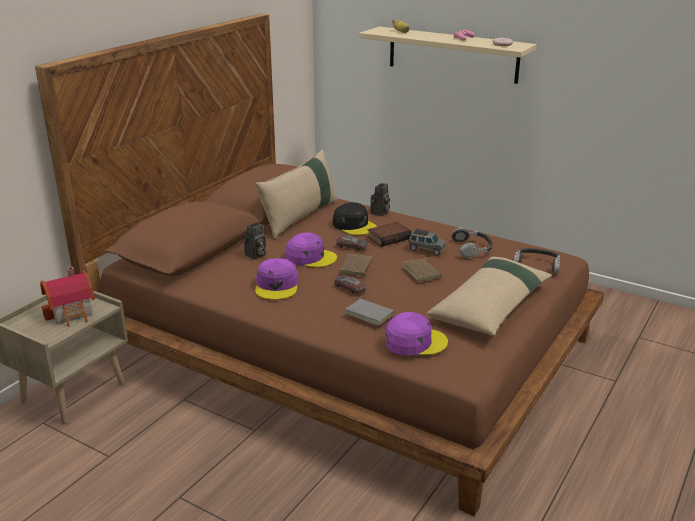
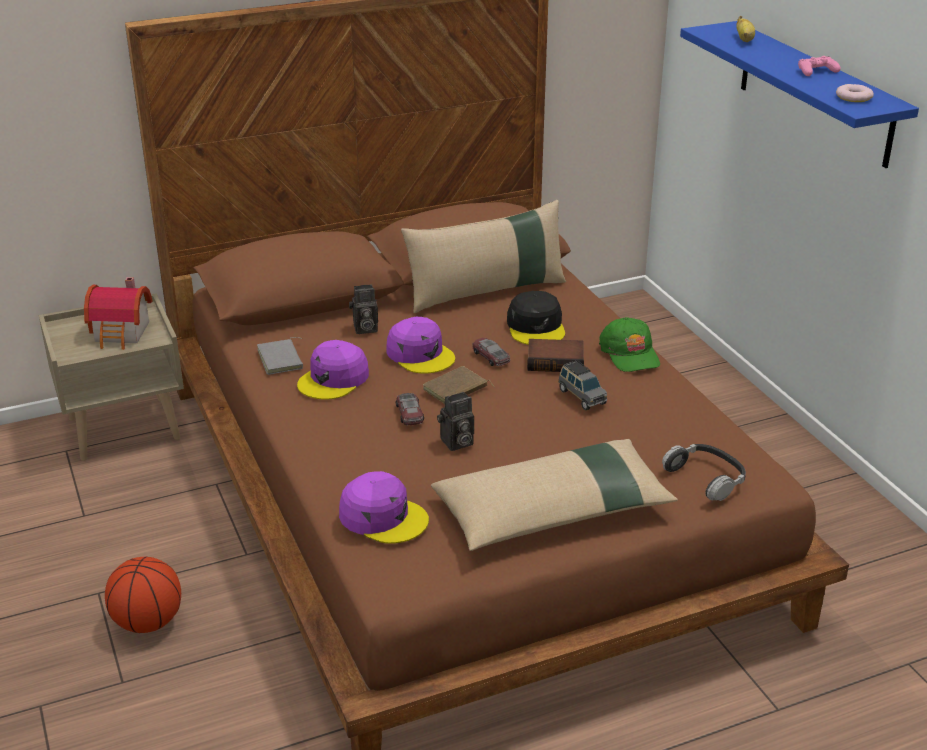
camera: 35 degrees right, 5 degrees up
(238, 498) = (148, 623): none -> basketball
(370, 313) = (383, 458): grey book -> grey book (282, 359)
(380, 213) = (598, 319): camera -> camera (456, 443)
(419, 223) = (630, 354): none -> green cap
(422, 272) = (532, 427): brown book -> none
(452, 54) = (814, 93): beige shelf -> blue shelf
(472, 248) = (649, 417): headphones -> none

